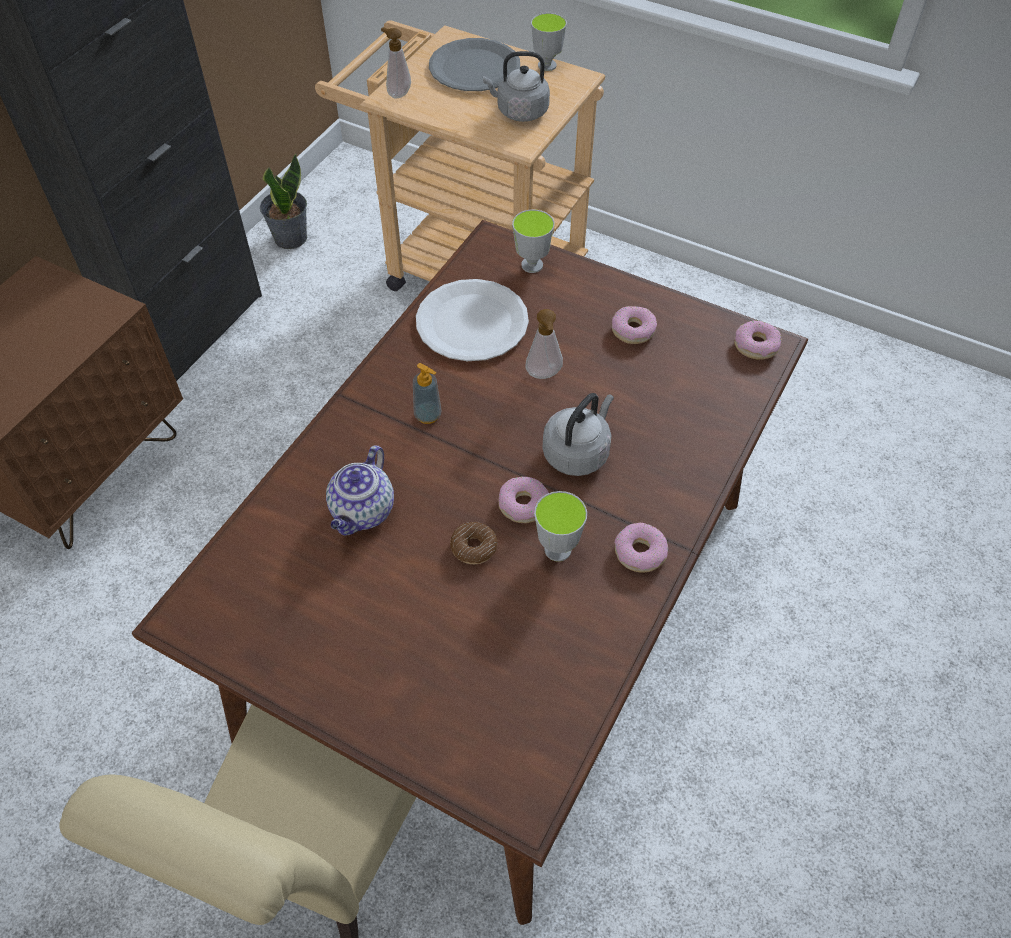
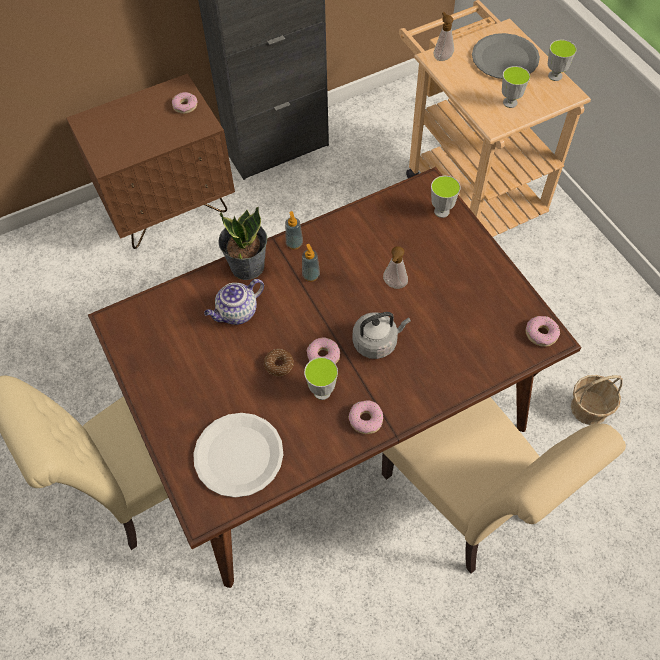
camera: 35 degrees right, 5 degrees up
(290, 238) = (370, 114): potted plant -> potted plant (247, 265)
(374, 387) = (294, 243): none -> soap dispenser
(472, 322) = (378, 231): white plate -> white plate (239, 455)
(519, 112) = (510, 102): grey kettle -> cup
(633, 330) = (470, 284): donut -> donut (185, 106)
(736, 627) = (466, 504): none -> beige chair
(783, 443) = (589, 408): none -> basket

